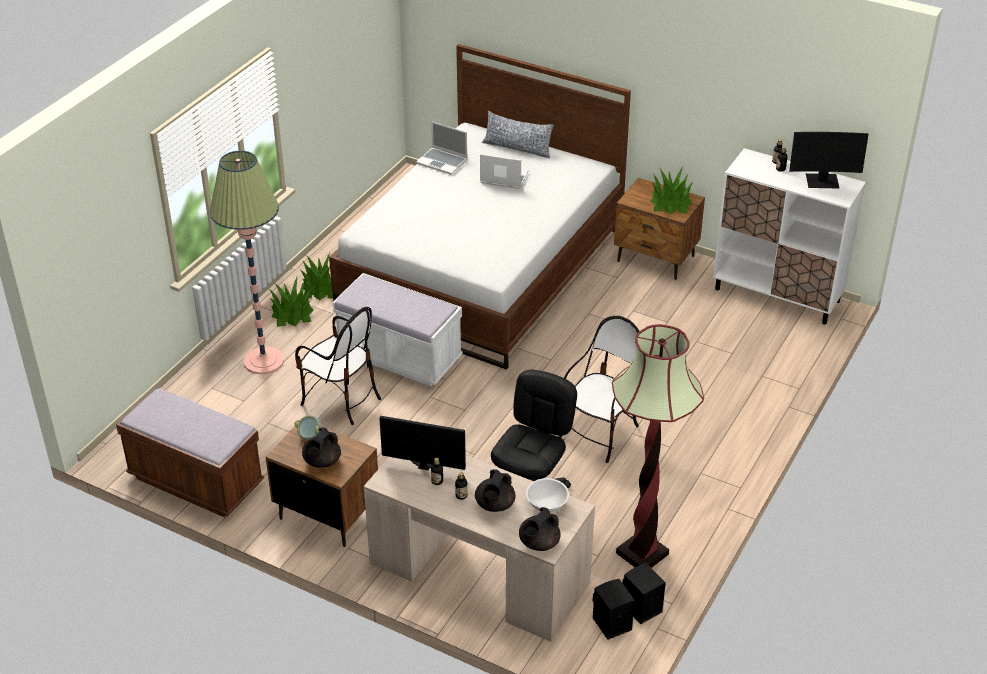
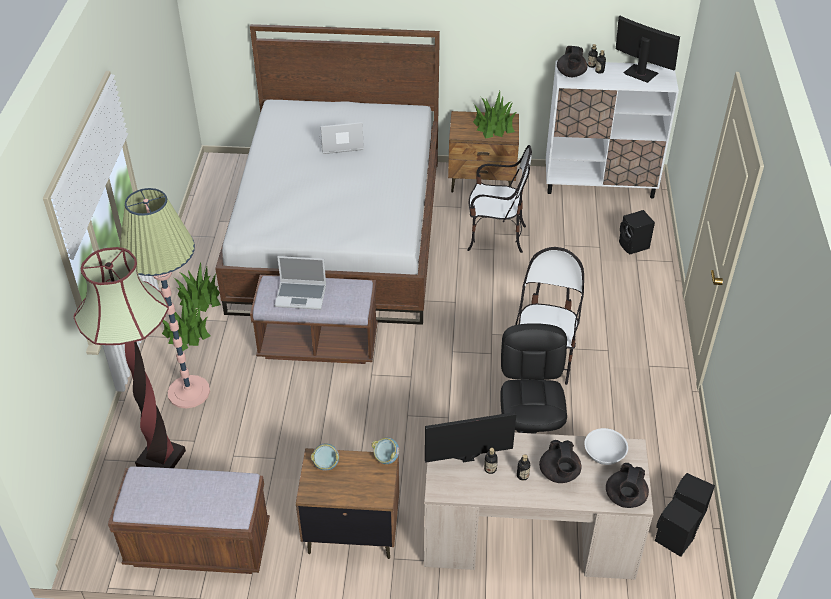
camera: 25 degrees left, 5 degrees up
(321, 461) = (355, 488): black teapot -> black teapot (571, 74)
(341, 400) = (290, 407): chair -> chair (495, 237)
(363, 448) = (386, 458): none -> bowl
(400, 357) = (318, 344): white bench -> brown bench
(443, 162) = (274, 143): laptop -> laptop (301, 296)
(517, 148) = (333, 111): pillow -> none
(642, 553) = (653, 460): floor lamp -> floor lamp (161, 458)
(769, 362) = (634, 246): none -> black speaker
(822, 182) = (640, 73): monitor -> monitor turned 120 degrees counterclockwise

